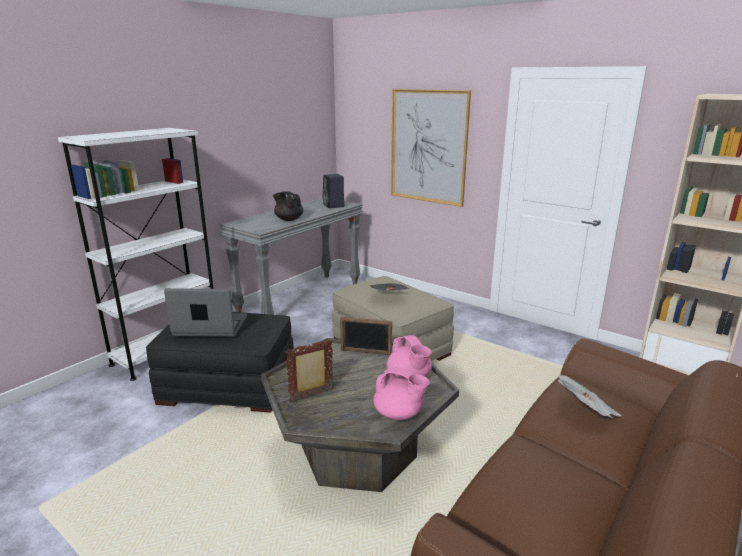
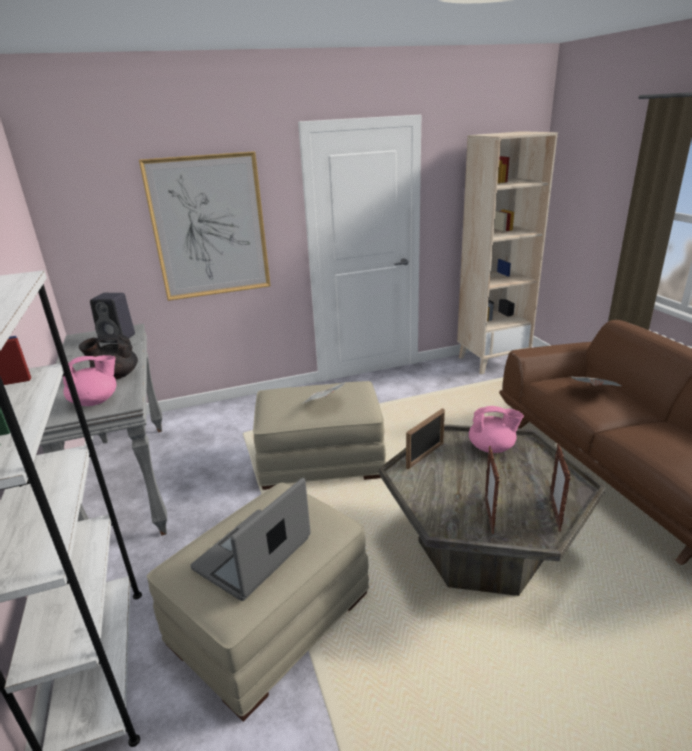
camera: 55 degrees left, 5 degrees up
(227, 385) = (270, 618): black ottoman -> beige ottoman
(340, 425) = (555, 514): none -> picture frame
(399, 414) = (551, 474): pink teapot -> pink teapot (96, 401)

